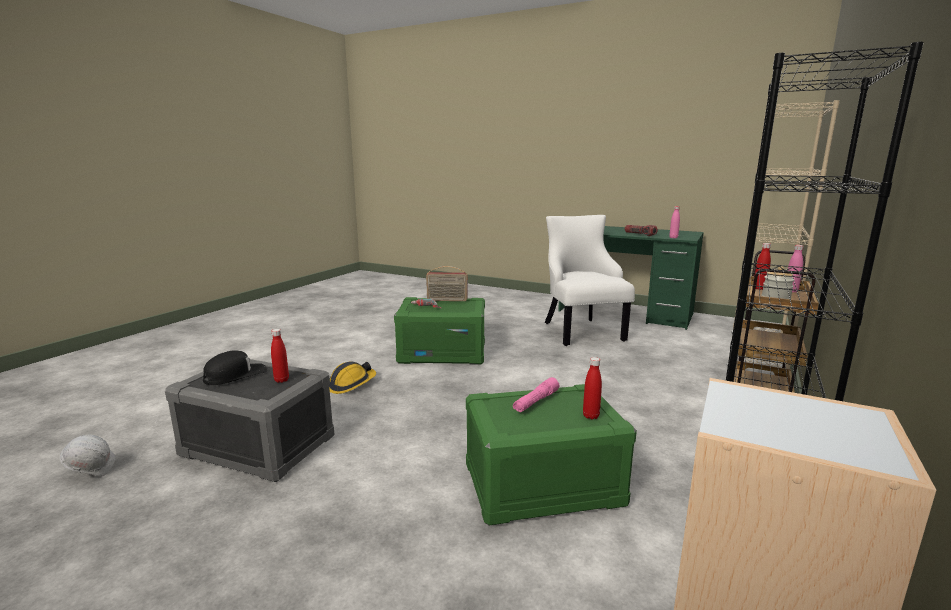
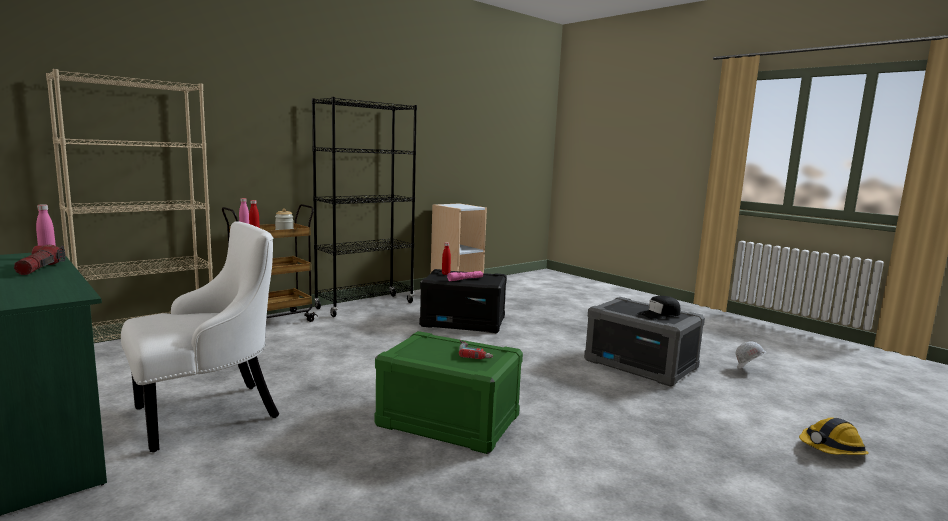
camera: 160 degrees left, 5 degrees down
(281, 380) = (621, 308): red bottle -> none
(351, 384) = (575, 399): hard hat -> hard hat (831, 450)
(447, 300) = (433, 360): radio -> none
(542, 486) = (463, 322): green storage box -> black storage box
(582, 332) = (204, 415): white chair -> white chair turned 135 degrees counterclockwise

